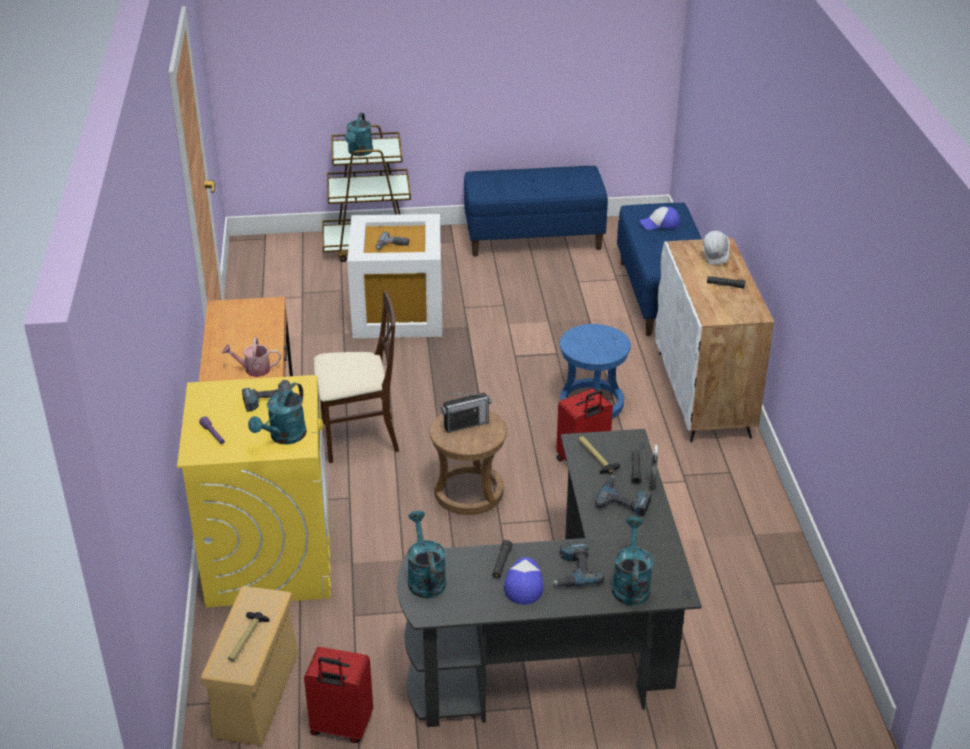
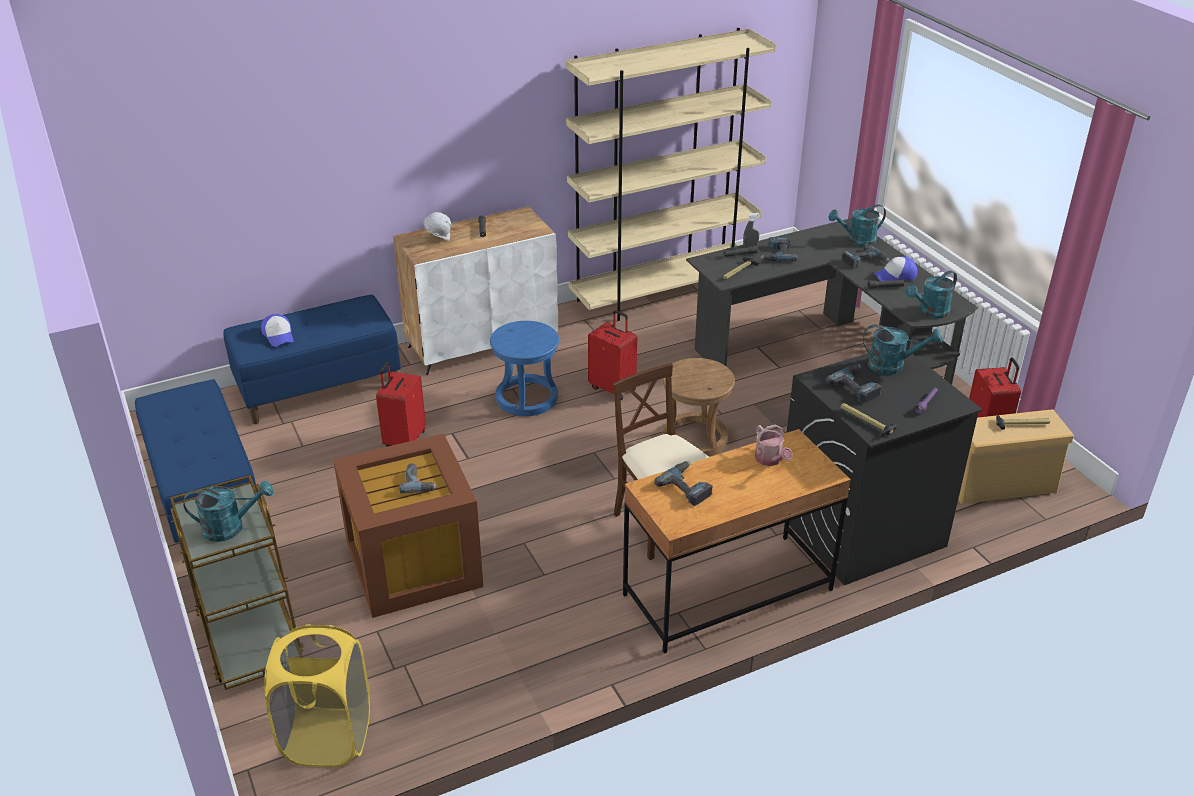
camera: 110 degrees left, 0 degrees up
(218, 390) = (865, 422): none -> hammer
(257, 322) = (687, 486): none -> power drill
(265, 264) = (327, 738): none -> yellow laundry basket
(269, 556) = (860, 529): yellow washing machine -> black washing machine
(399, 312) = (411, 564): white storage box -> brown storage box
(466, 425) = (693, 379): radio -> none
(559, 328) = (404, 440): none -> red suitcase
(773, 550) = (663, 293): none -> beige bookcase

